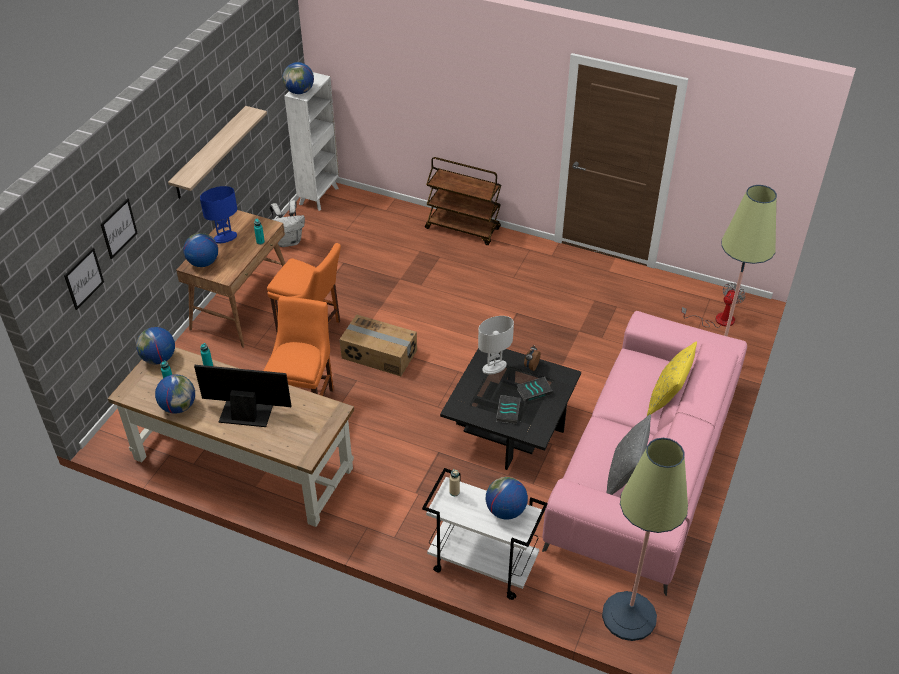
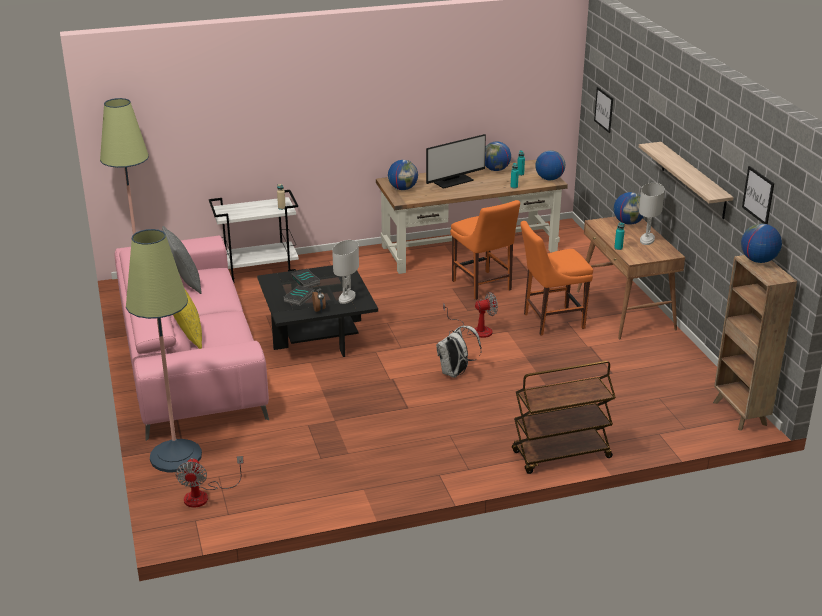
camera: 140 degrees right, 15 degrees down
(118, 228) = (627, 114): picture -> picture (758, 195)
(225, 238) = (647, 240): blue table lamp -> white table lamp
(289, 241) = (685, 365): white backpack -> white backpack (455, 373)
(319, 195) = (740, 414): white bookcase -> brown bookcase
(379, 355) = (476, 330): cardboard box -> fan
(505, 510) = (240, 212): globe -> globe (403, 188)

